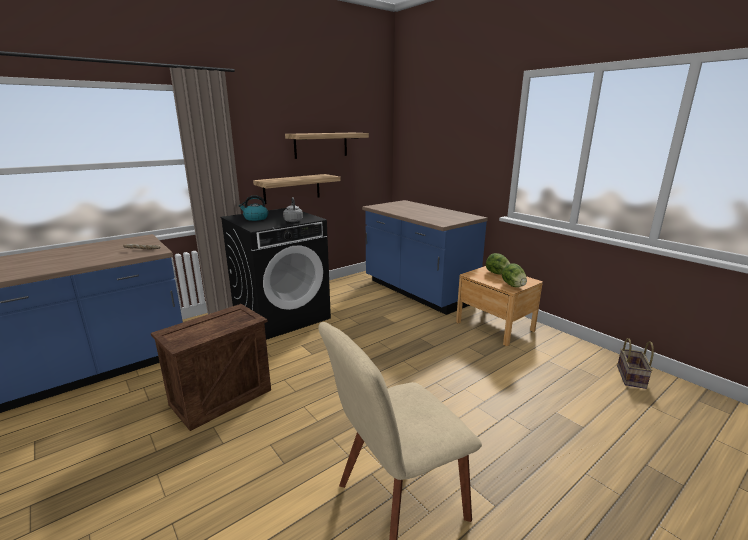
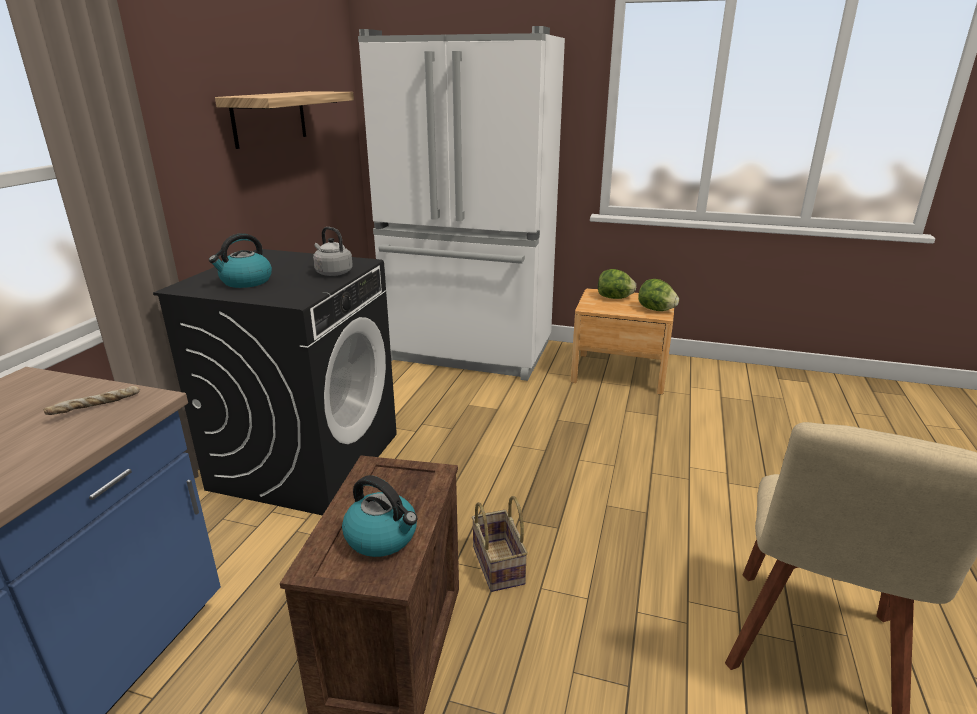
camera: 35 degrees left, 5 degrees up
(199, 332) = (382, 537): none -> kettle
(292, 188) = (239, 211): shelf -> none
(417, 291) = (469, 353): blue counter -> white fridge
(632, 377) = (806, 387): basket -> basket (500, 565)

